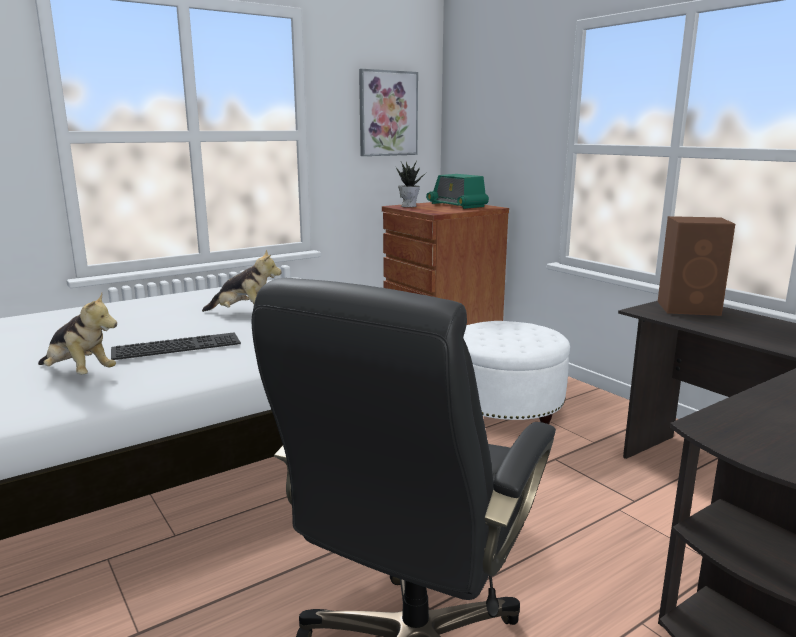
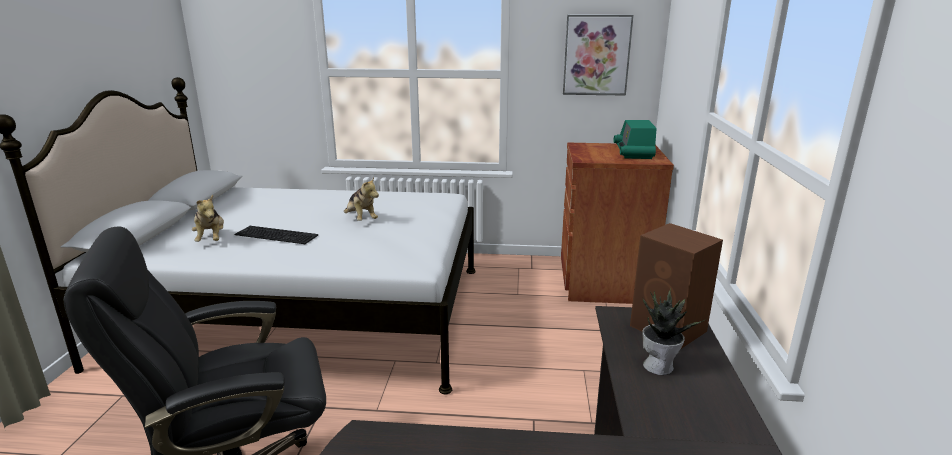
camera: 40 degrees right, 5 degrees up
(409, 206) = (587, 146): potted plant -> potted plant (659, 365)
(505, 410) = (564, 360): white ottoman -> none

